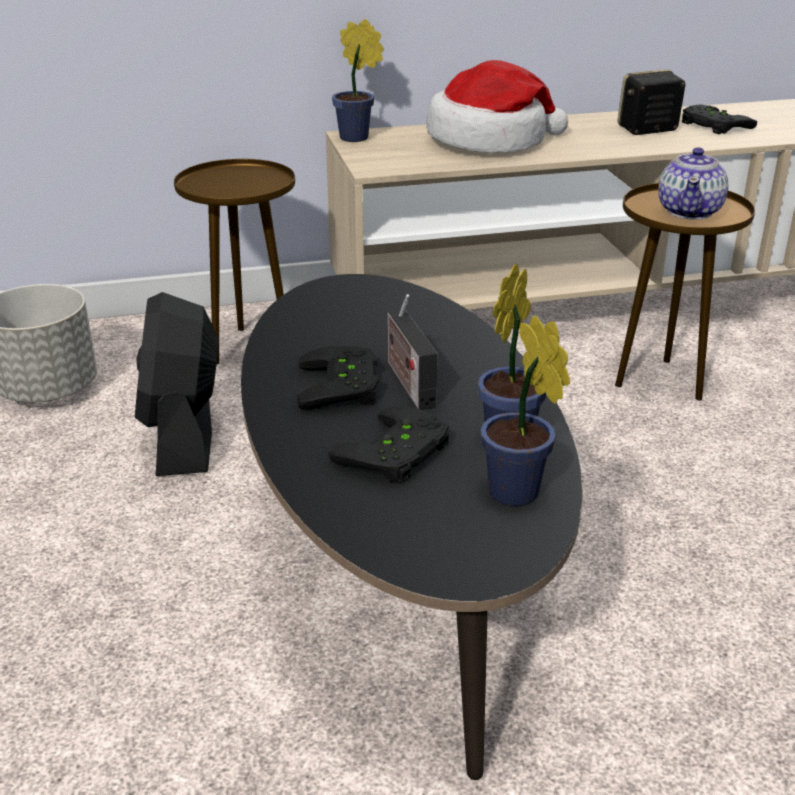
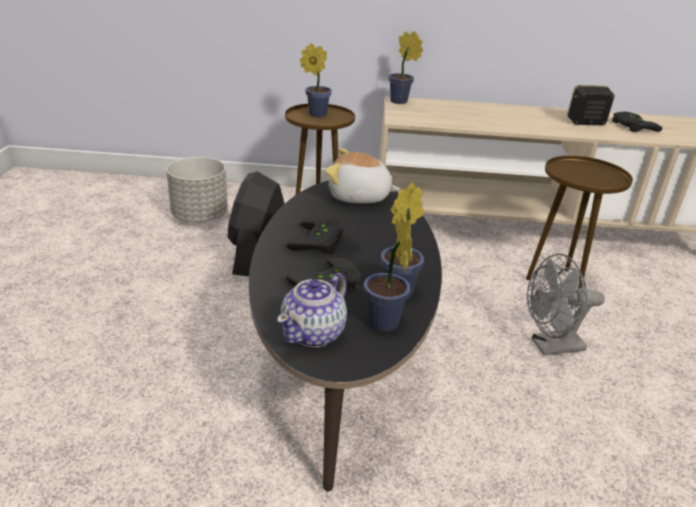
camera: 15 degrees right, 0 degrees up
(224, 180) = (315, 114): none -> potted plant
(363, 304) = (359, 197): none -> plush toy
(408, 382) = (358, 245): radio -> none
(490, 140) = (480, 114): hat -> none
(690, 211) = (587, 176): teapot -> teapot (314, 333)
(694, 480) = (550, 347): none -> grey fan

